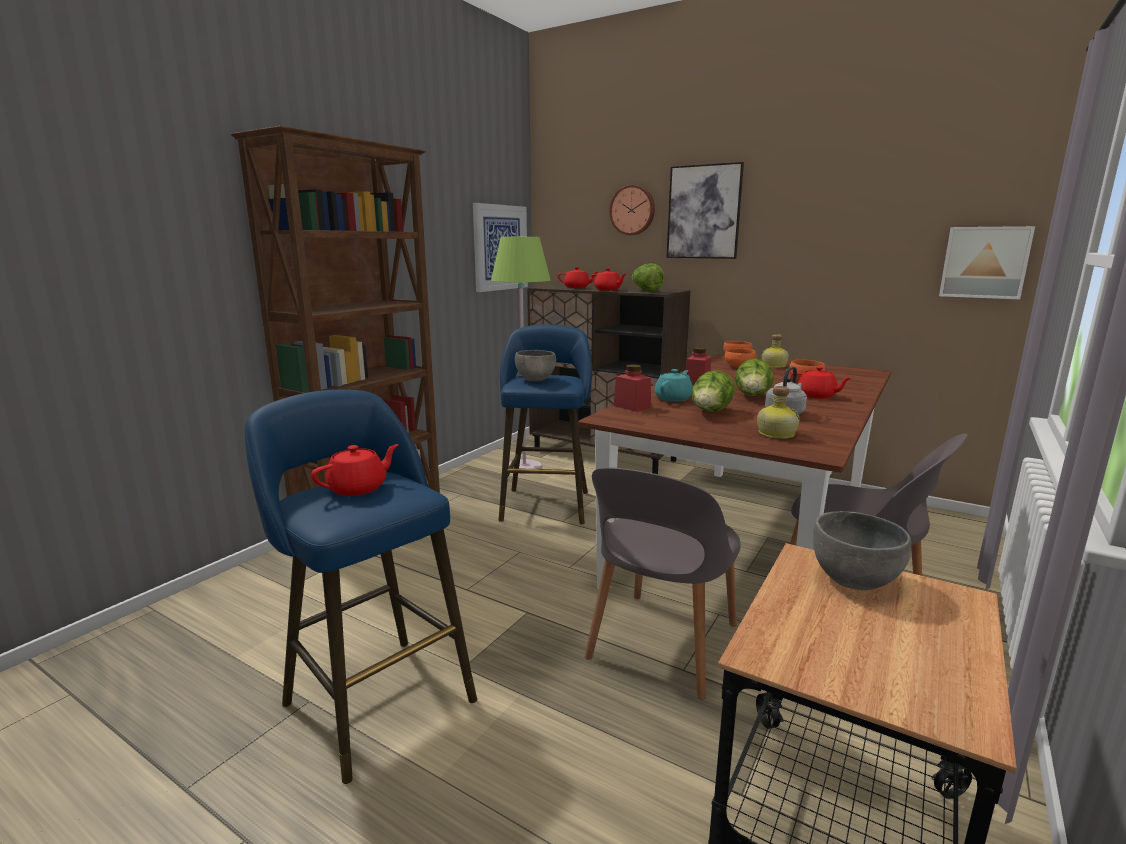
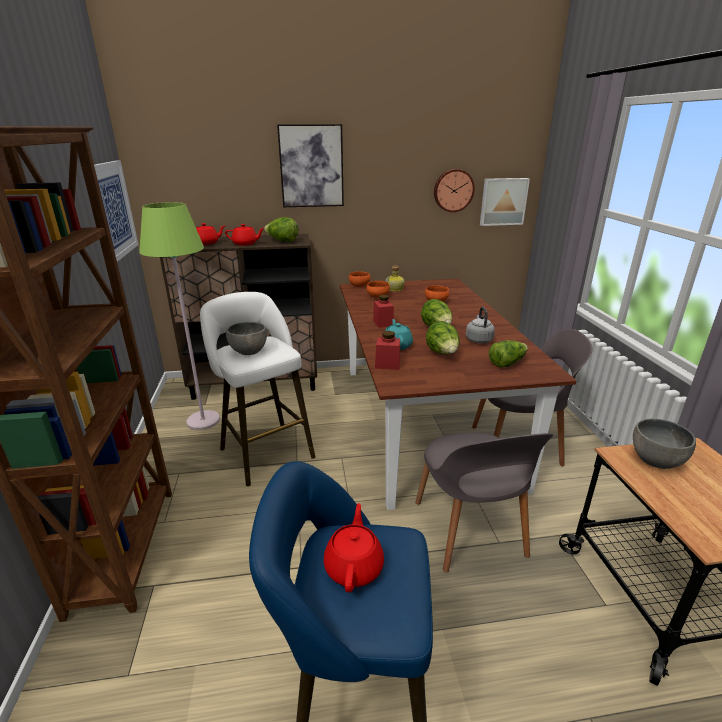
camera: 40 degrees left, 10 degrees up
(546, 503) = (264, 450): blue stool -> white stool
(633, 210) = (242, 164): wall clock -> wall clock (453, 190)
(775, 434) = (507, 363): bottle -> lettuce
(817, 396) = (465, 315): red teapot -> none

